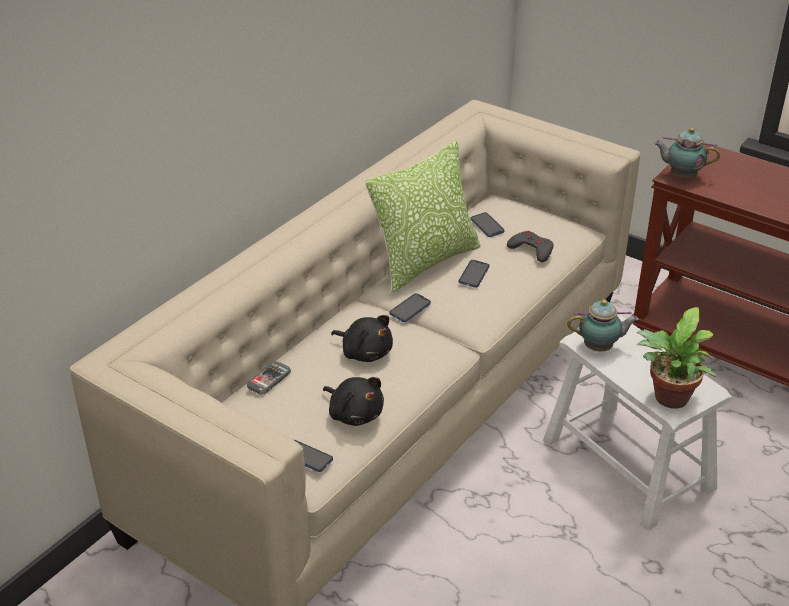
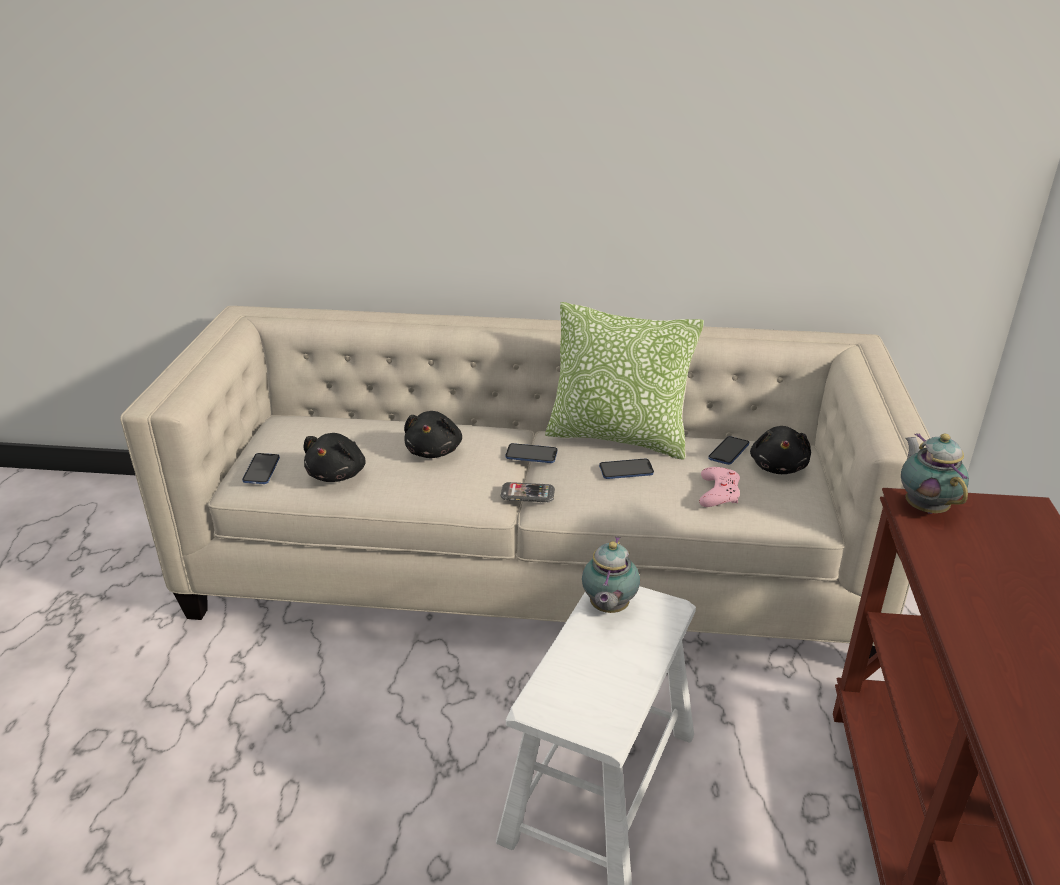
camera: 60 degrees right, 5 degrees down
(269, 379) = (356, 419): phone -> phone (527, 494)
(518, 216) = (778, 466): none -> black plush toy
(531, 250) = (719, 492): grey game controller -> pink game controller
(600, 348) = (608, 608): teapot -> teapot turned 45 degrees clockwise
(669, 400) = (553, 696): potted plant -> none

